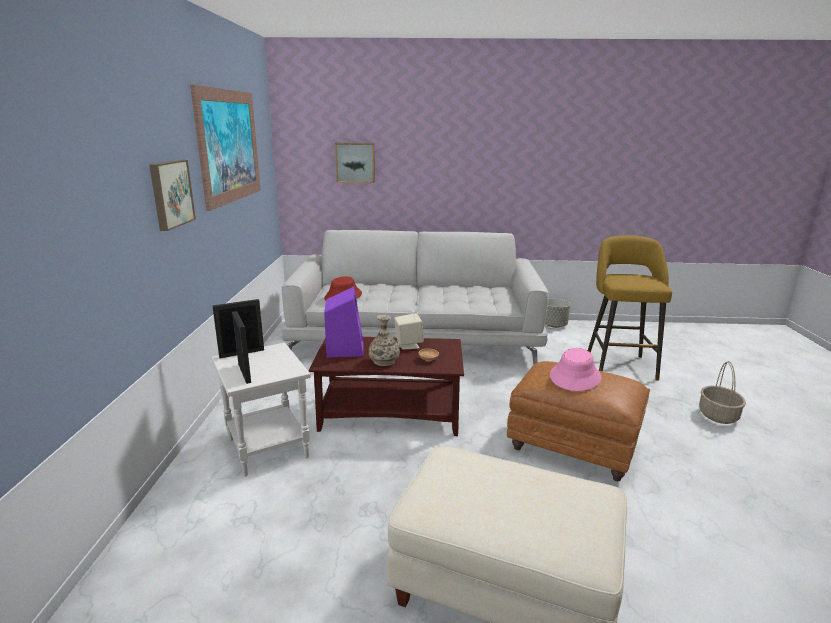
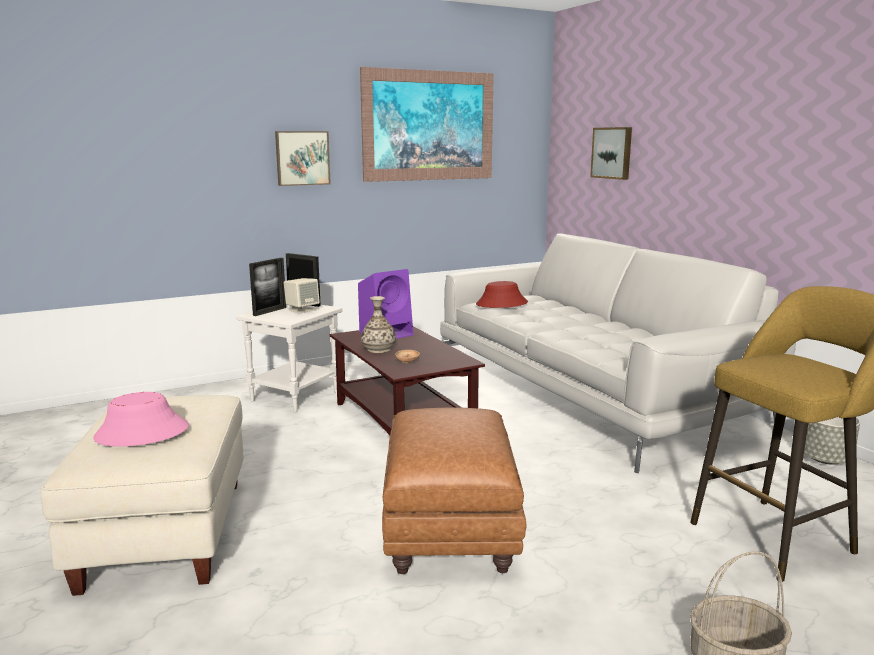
camera: 60 degrees right, 5 degrees down
(408, 345) = (431, 349): beige speaker -> beige speaker (302, 310)
(575, 377) = (446, 422): pink hat -> pink hat (141, 433)

